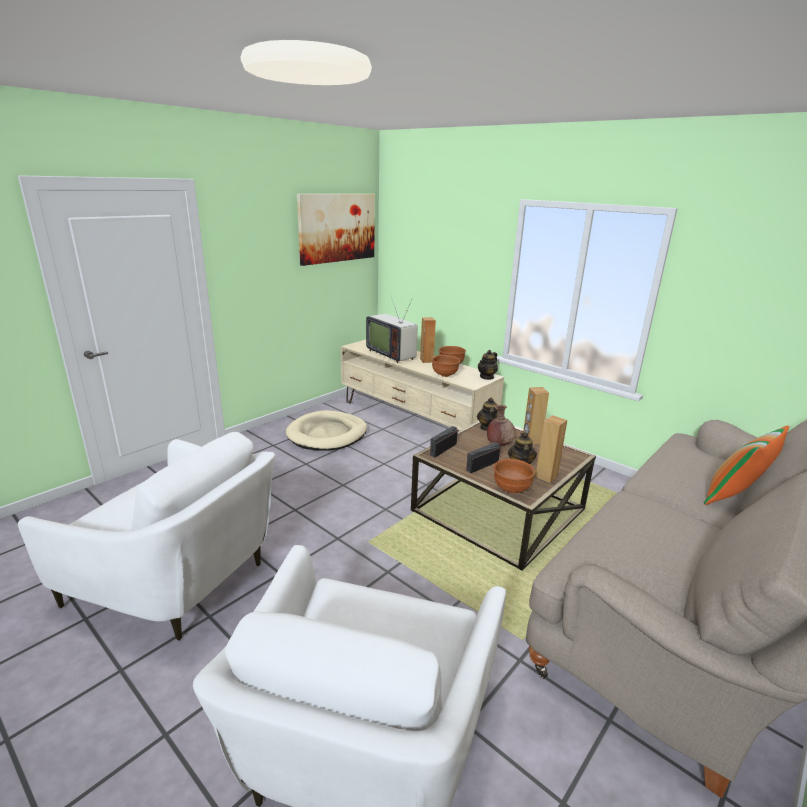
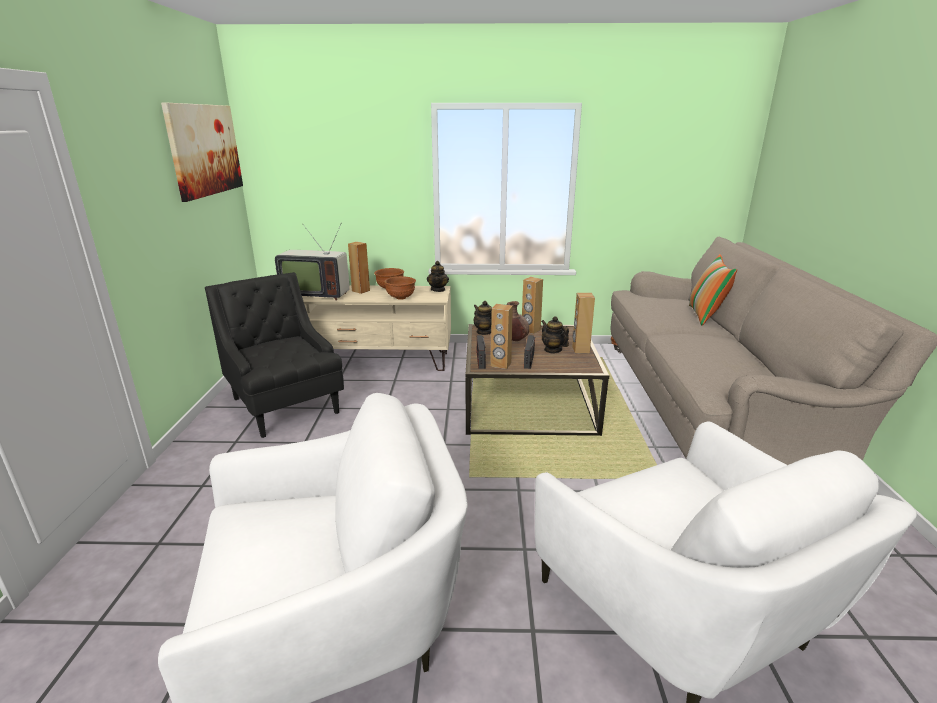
camera: 40 degrees left, 0 degrees up
(327, 434) = (286, 406): beige dog bed -> black armchair
(452, 459) = (500, 364): none -> brown speaker
(511, 489) = (575, 367): brown bowl -> none

